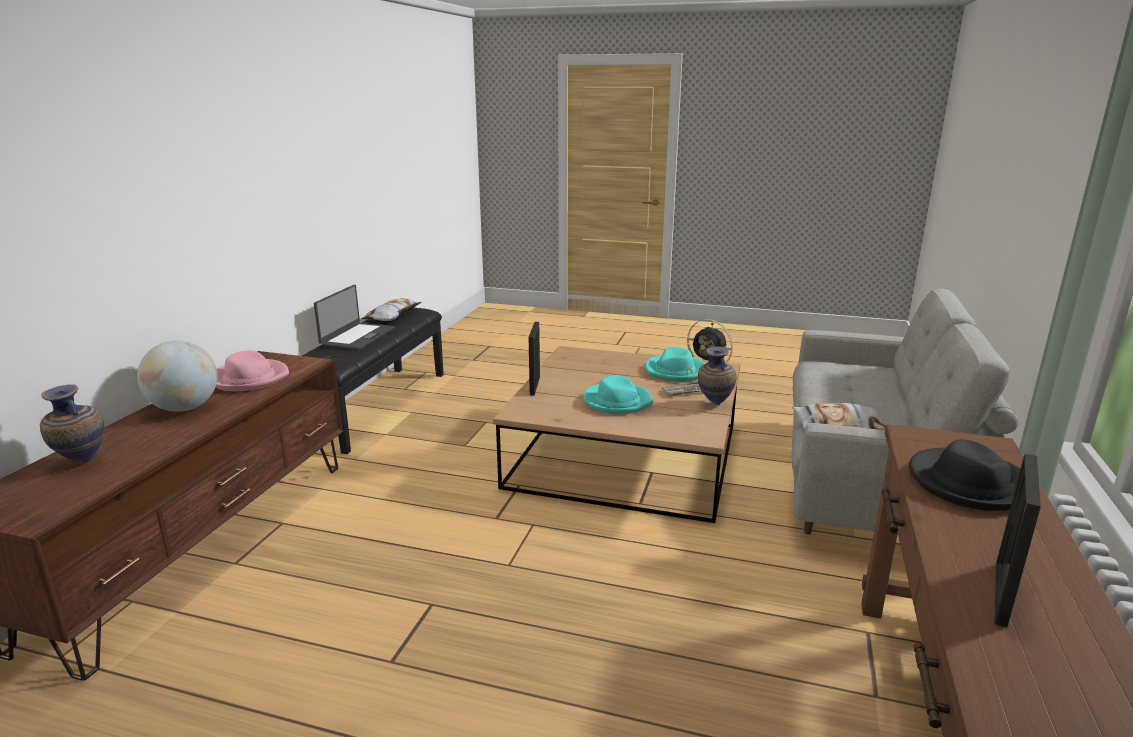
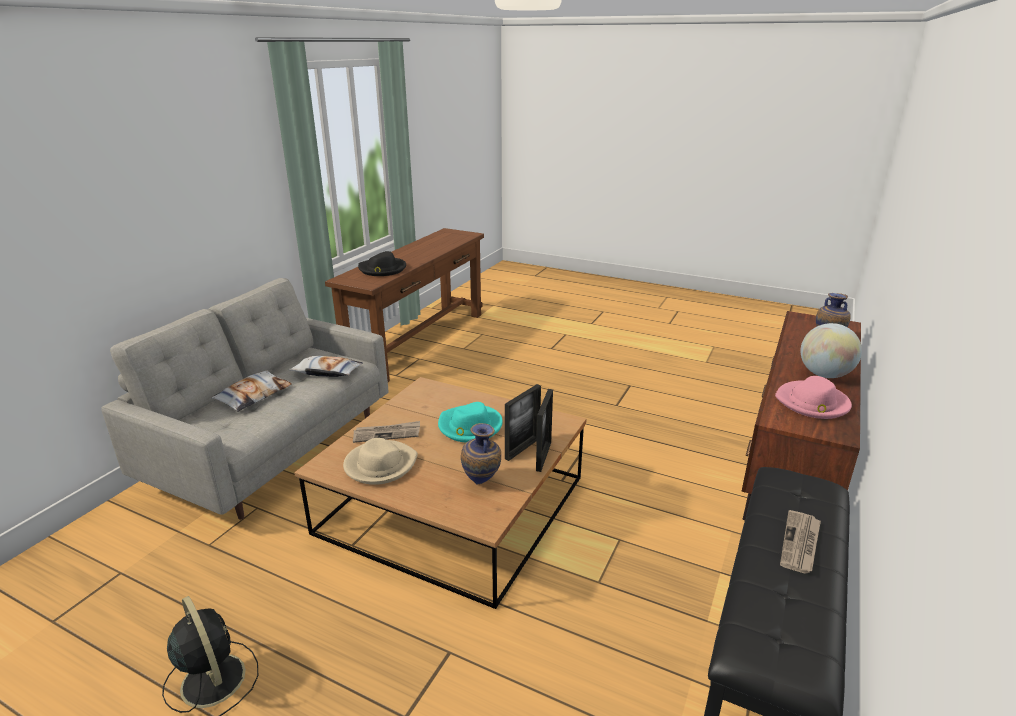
camera: 170 degrees left, 5 degrees up
(357, 337) = (800, 544): laptop -> newspaper
(392, 316) = (793, 628): pillow -> pillow (253, 395)
(675, 371) = (380, 465): turquoise hat -> beige hat
(714, 404) = (386, 414): vase -> vase (482, 482)
(1001, 594) = (427, 250): picture frame -> picture frame (522, 448)

